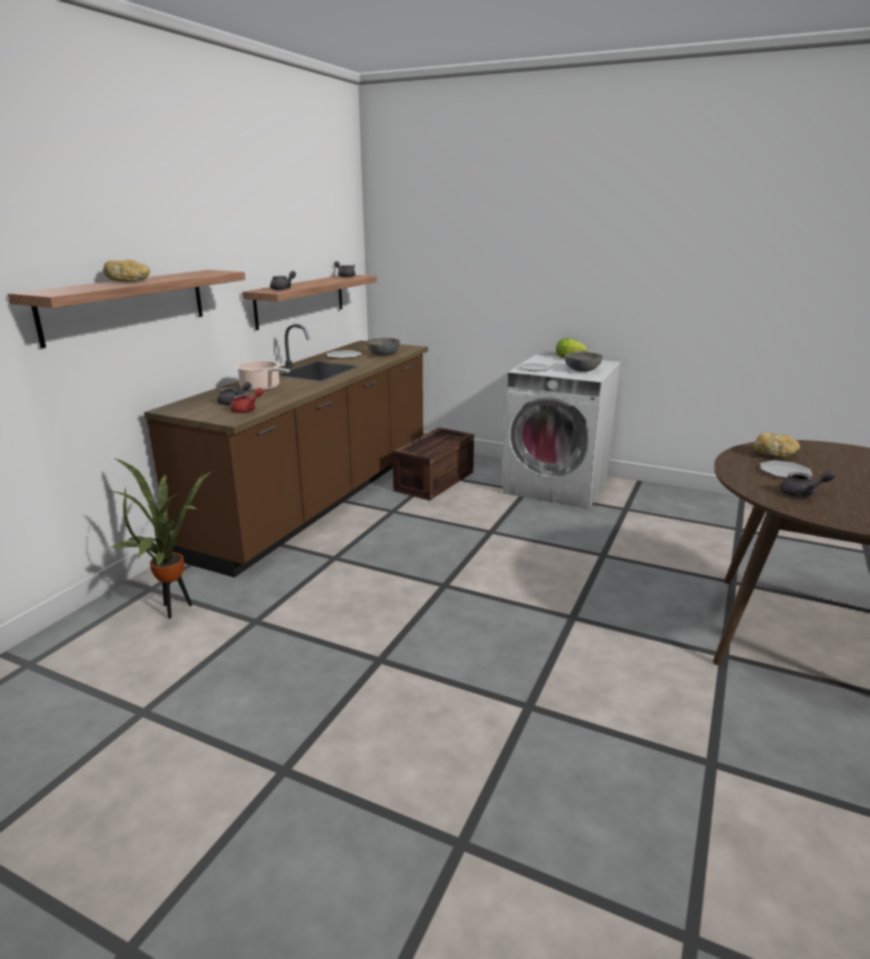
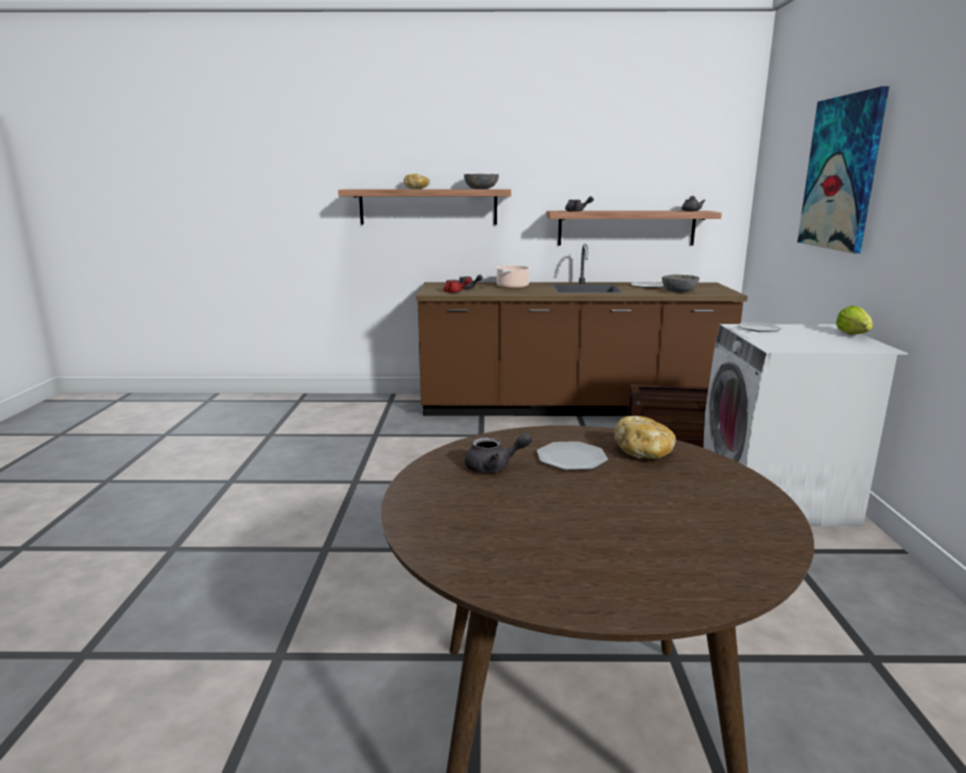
camera: 65 degrees right, 5 degrees down
(175, 608) = (373, 412): potted plant -> none
(510, 241) = (841, 173): none -> picture
(582, 370) = (803, 343): grey bowl -> grey bowl (481, 189)
(802, 494) = (494, 467): grey teapot -> grey teapot turned 75 degrees counterclockwise

